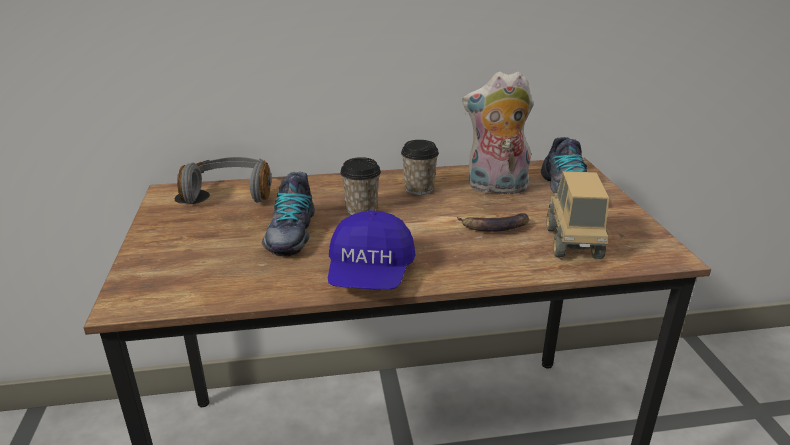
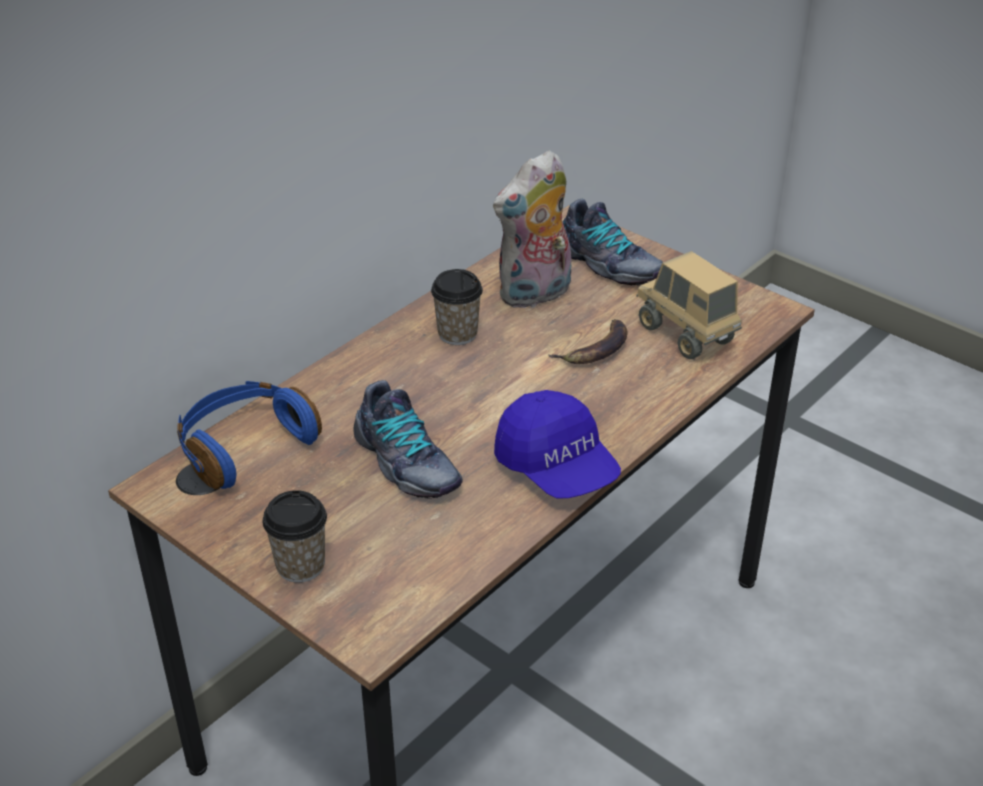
camera: 40 degrees left, 10 degrees up
(230, 192) = (244, 446): grey headphones -> blue headphones
(361, 210) = (436, 394): cup -> cup (300, 565)

